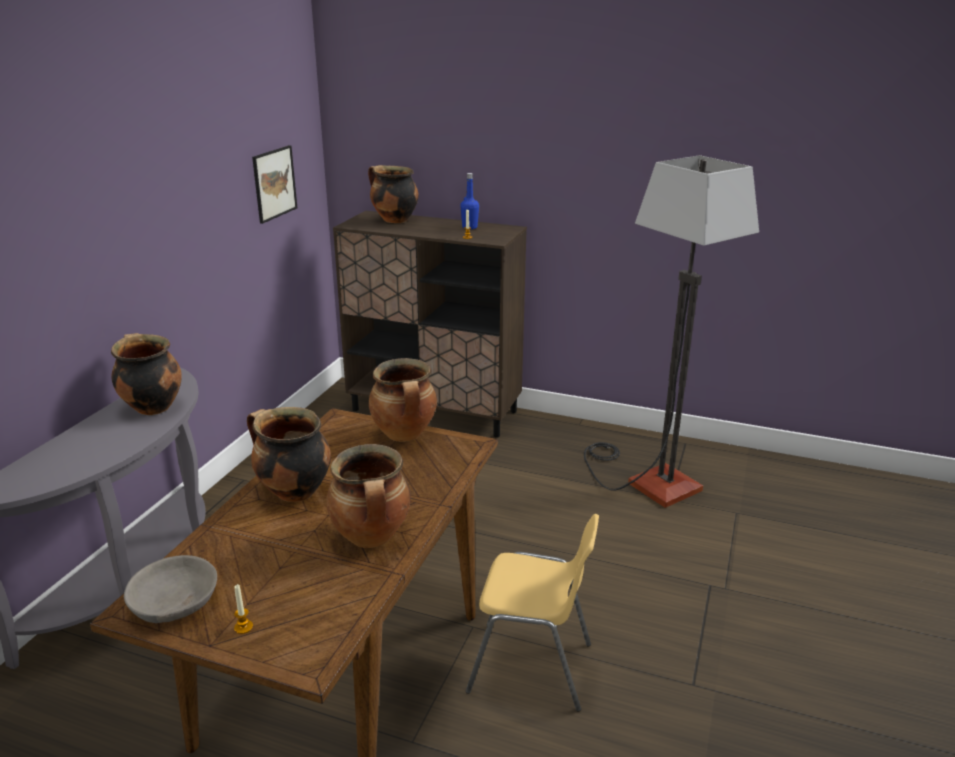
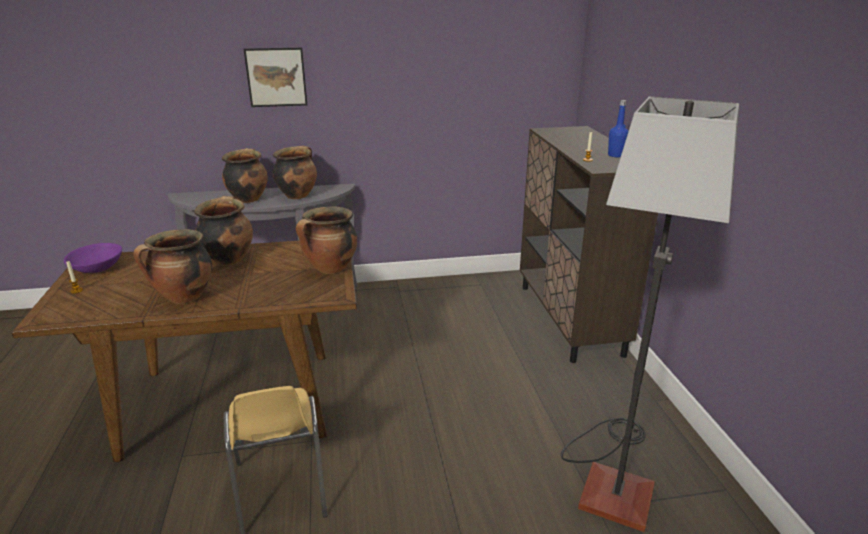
camera: 60 degrees right, 0 degrees up
(175, 604) = (97, 267): grey bowl -> purple bowl
(274, 183) = (501, 82): picture -> picture (276, 77)
(393, 220) = (580, 135): cooking pot -> cooking pot (248, 199)

